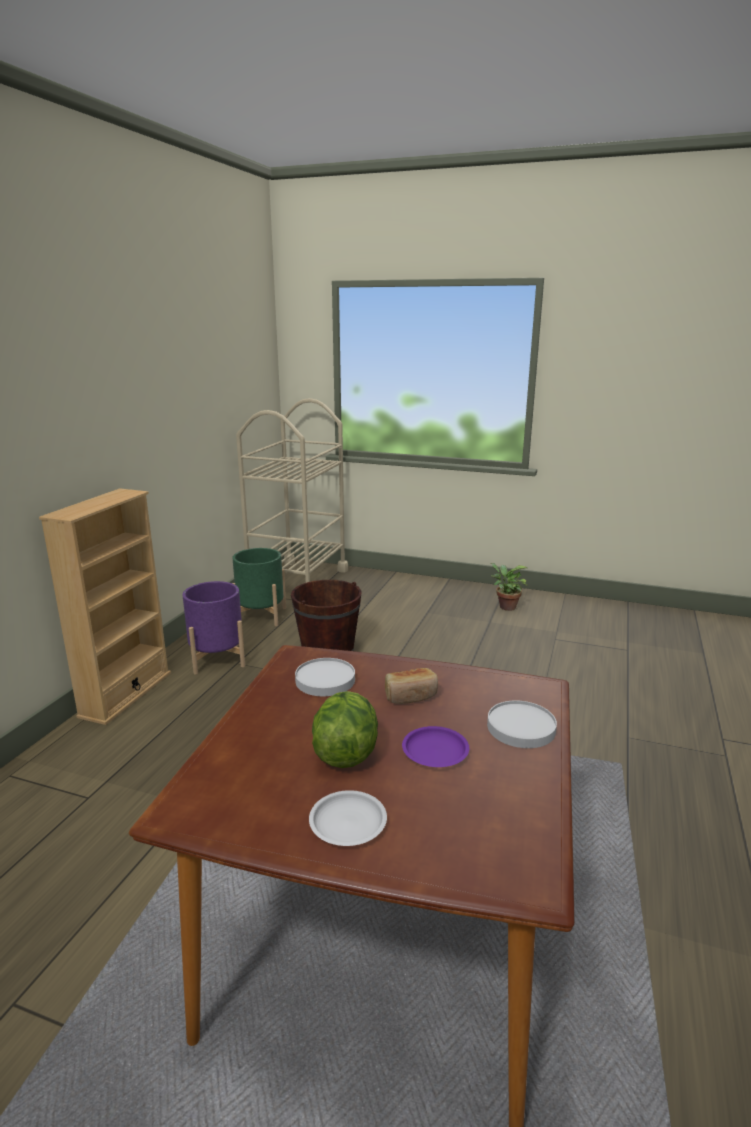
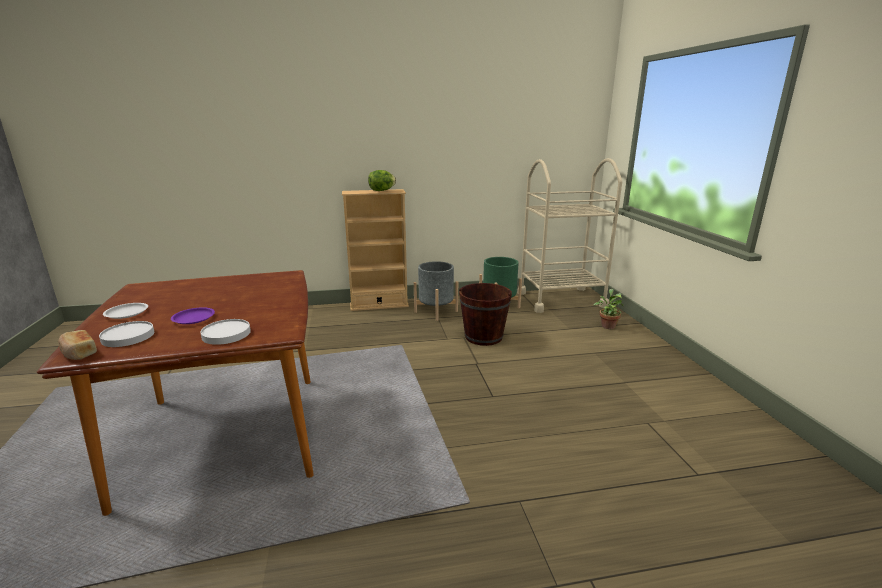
camera: 60 degrees right, 0 degrees up
(217, 659) = (436, 311): purple planter -> grey planter
(325, 680) = (264, 284): white plate -> white plate (128, 336)
(345, 753) = (188, 302): lettuce -> lettuce (381, 191)
(411, 696) = (254, 303): bread -> bread (79, 353)
(505, 607) = (666, 383): potted plant -> potted plant (607, 325)

